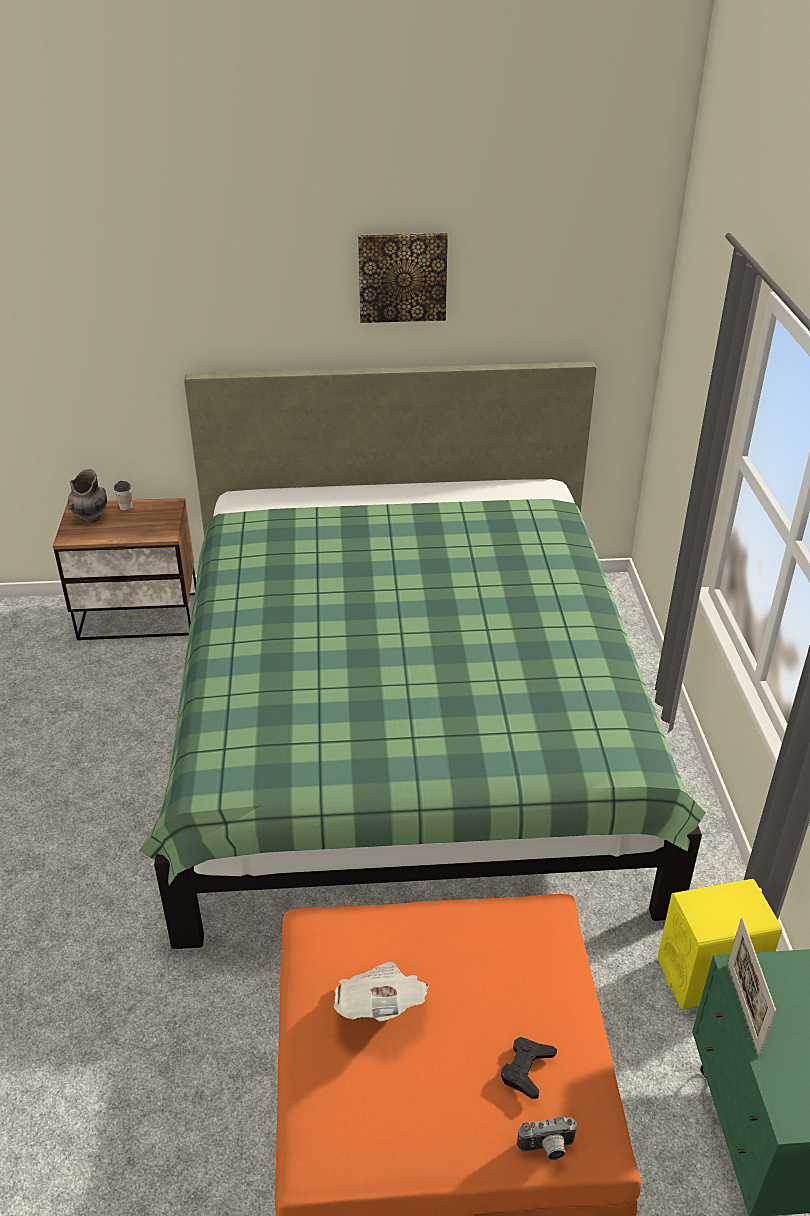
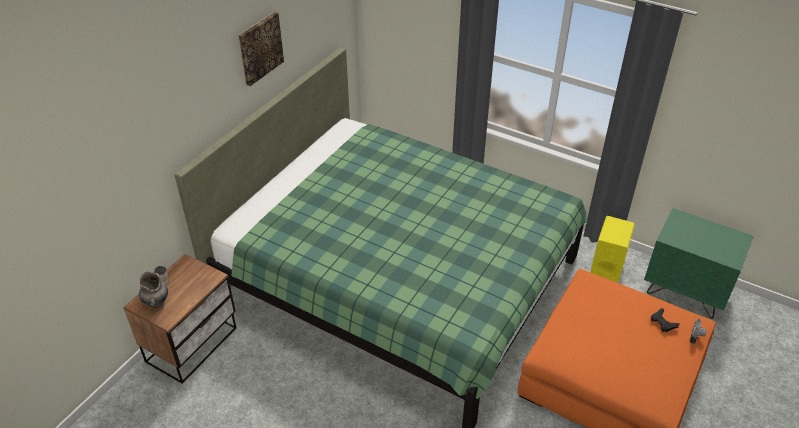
camera: 55 degrees left, 5 degrees up
(380, 1006) = (607, 350): newspaper -> none
(743, 1008) = (683, 246): picture frame -> none

